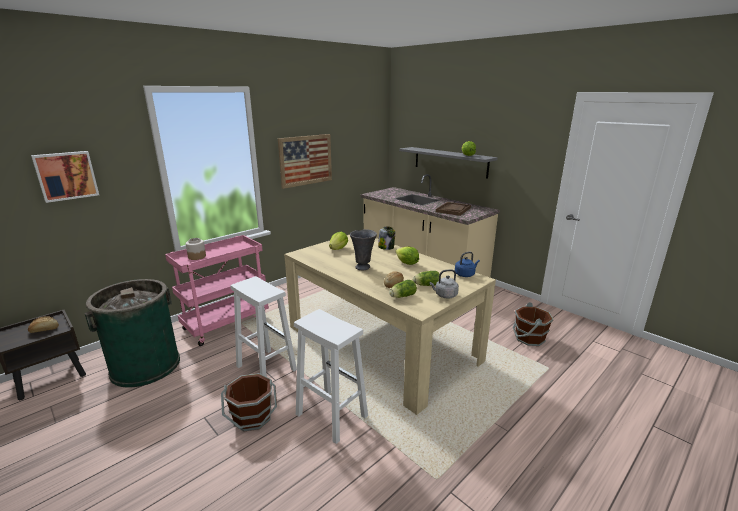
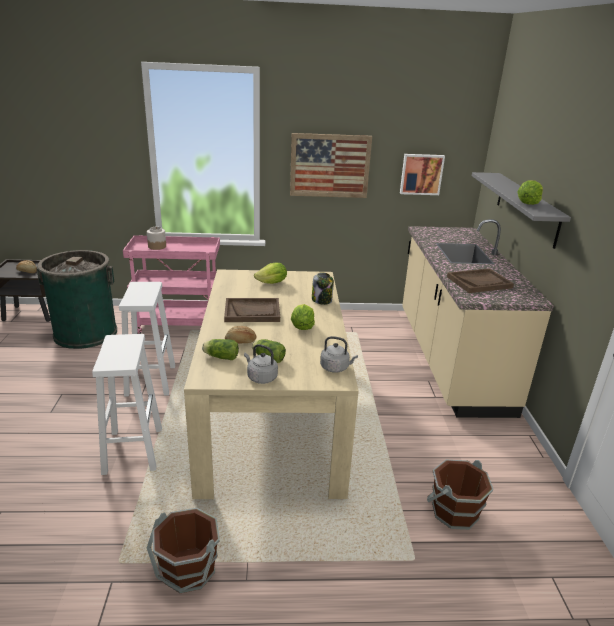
camera: 40 degrees right, 5 degrees up
(66, 175) = (67, 142): picture -> picture (421, 174)
(252, 417) = (85, 414): brown bucket -> brown bucket (188, 570)
(363, 267) = (252, 312): grey vase -> brown tray
(465, 274) = (336, 368): blue kettle -> grey kettle

